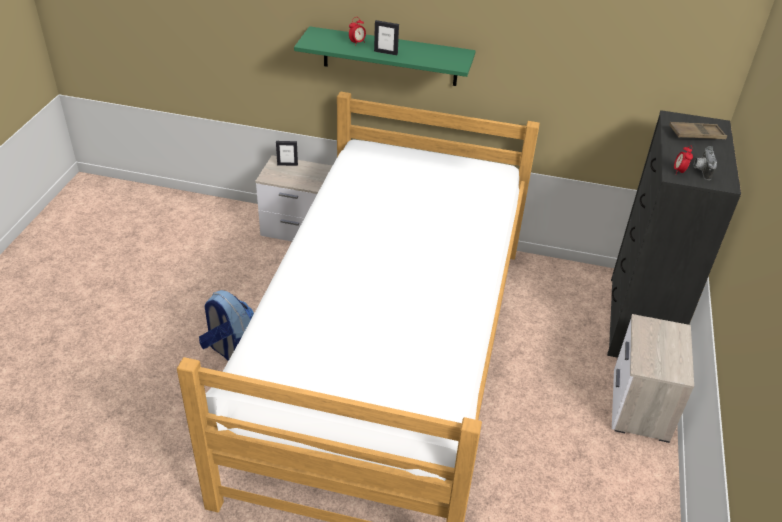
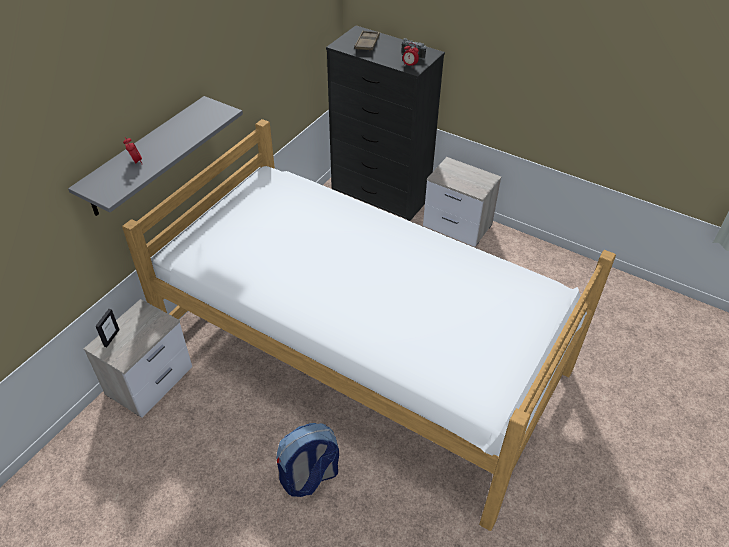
camera: 70 degrees left, 5 degrees up
(385, 52) = (170, 148): picture frame -> none
(390, 57) = (146, 156): green shelf -> grey shelf

